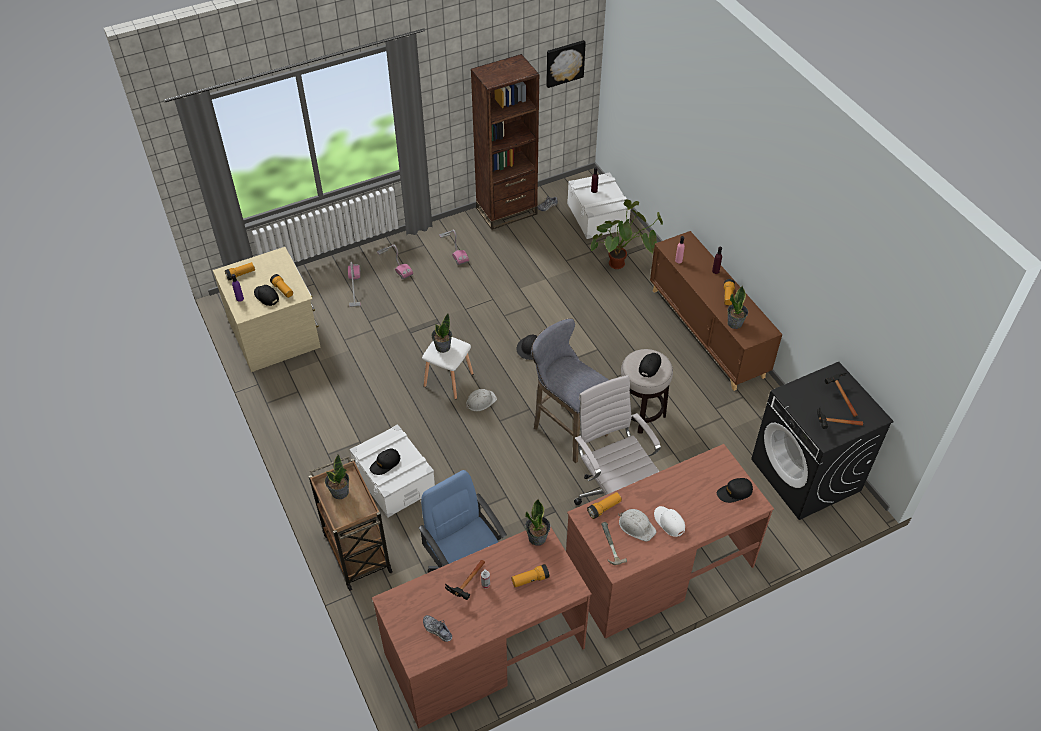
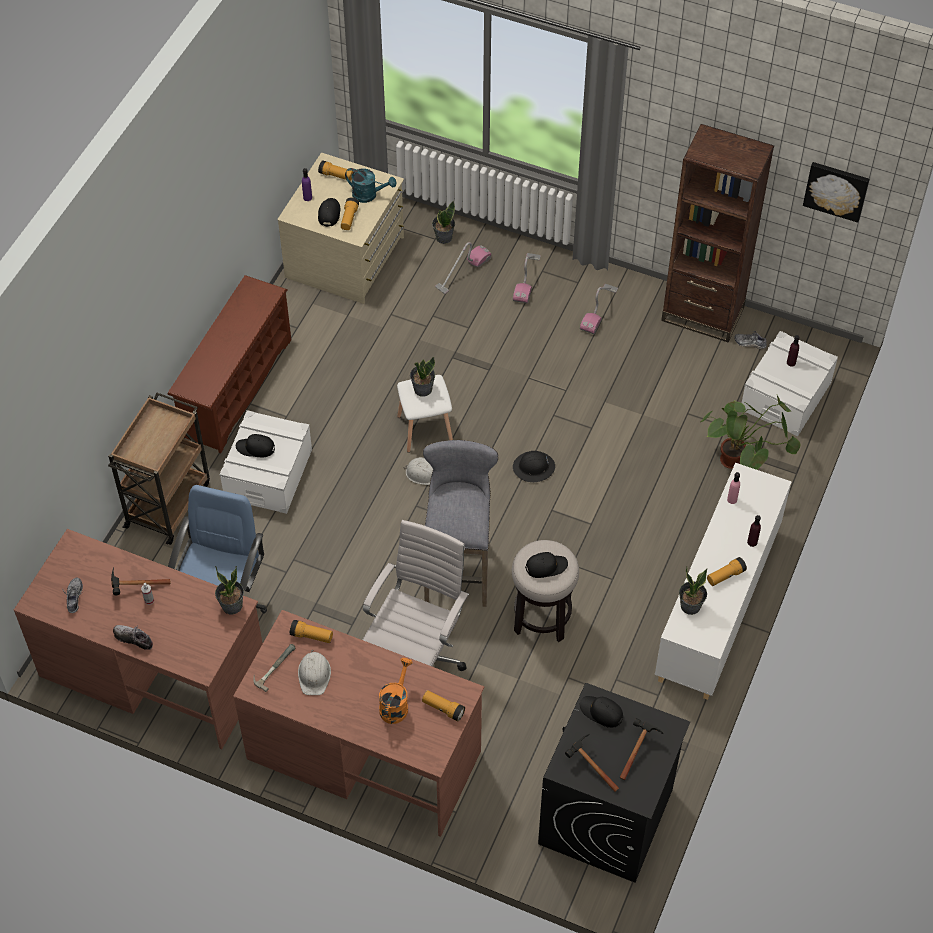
camera: 50 degrees right, 5 degrees up
(277, 269) = (369, 195): none -> turquoise watering can
(306, 453) = (236, 387): none -> brown shoe rack
(339, 492) = (156, 430): potted plant -> potted plant (443, 237)
(509, 615) = (133, 639): none -> shoe
(530, 579) = (182, 630): flashlight -> flashlight (443, 709)
(669, 522) = (342, 698): white cap -> none
(698, 497) = (395, 704): none -> orange watering can
(707, 333) = (717, 606): brown cabinet -> white cabinet
(734, 492) = (429, 731): black cap -> black cap (601, 712)

